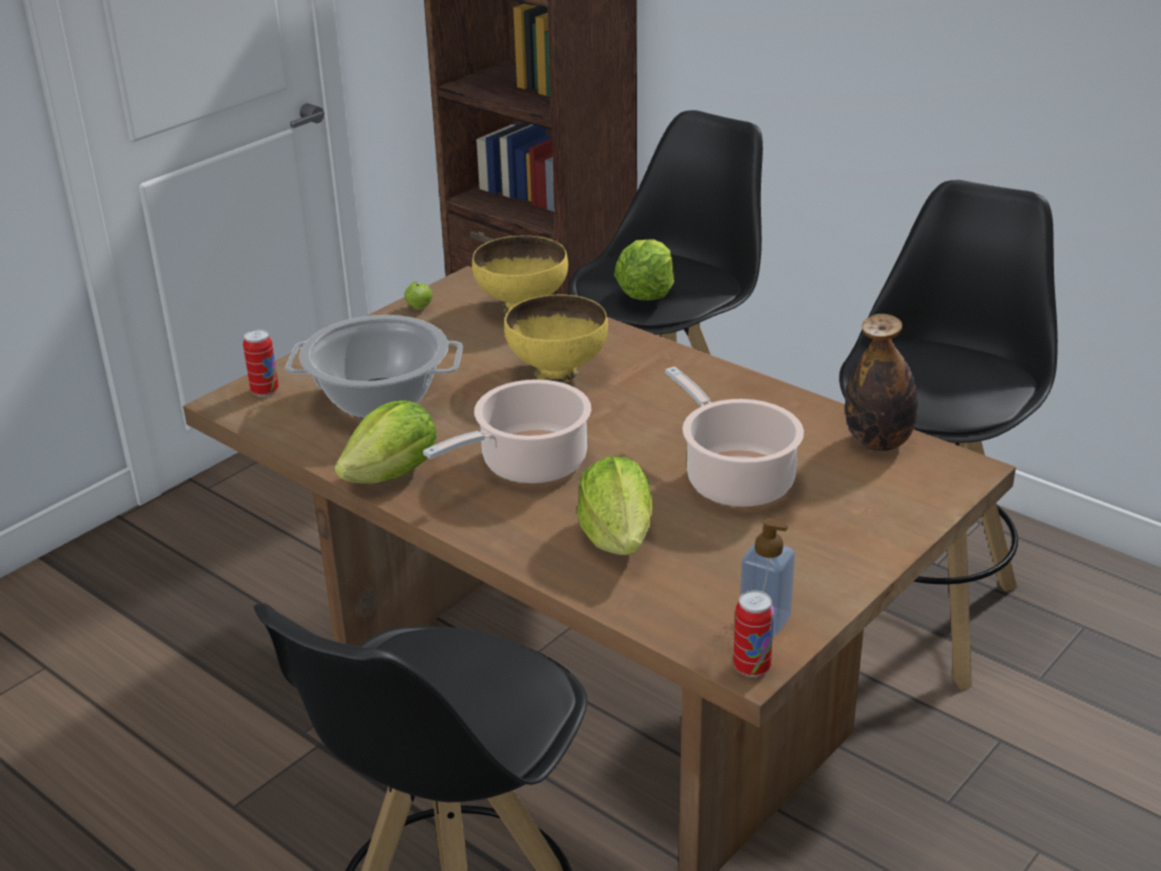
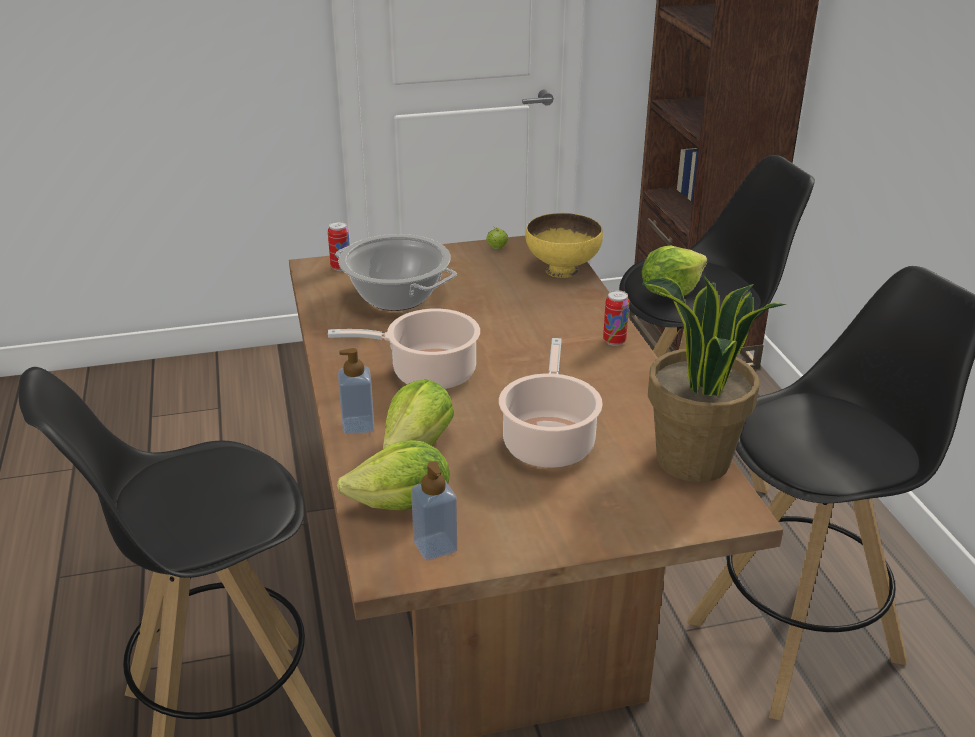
camera: 35 degrees right, 0 degrees up
(393, 474) = (342, 346): lettuce -> lettuce (402, 504)
(529, 546) = (358, 425): none -> soap dispenser
(557, 373) = (527, 321): yellow bowl -> none
(751, 667) = (383, 573): can -> can (614, 341)
(878, 442) = (692, 461): bottle -> potted plant

